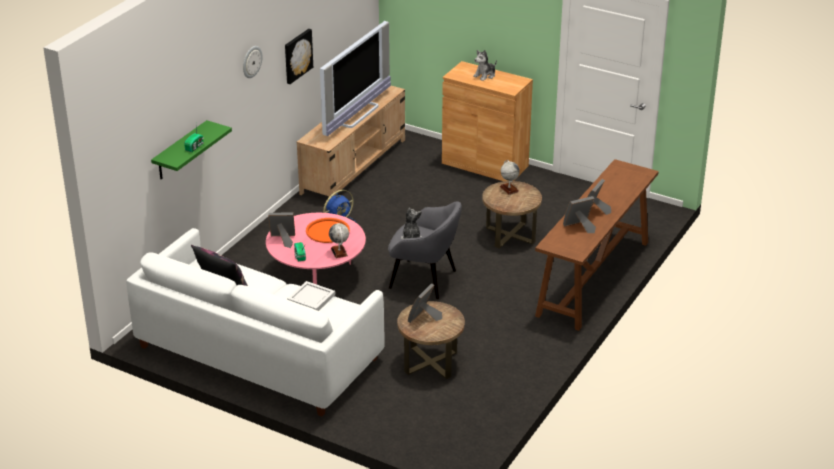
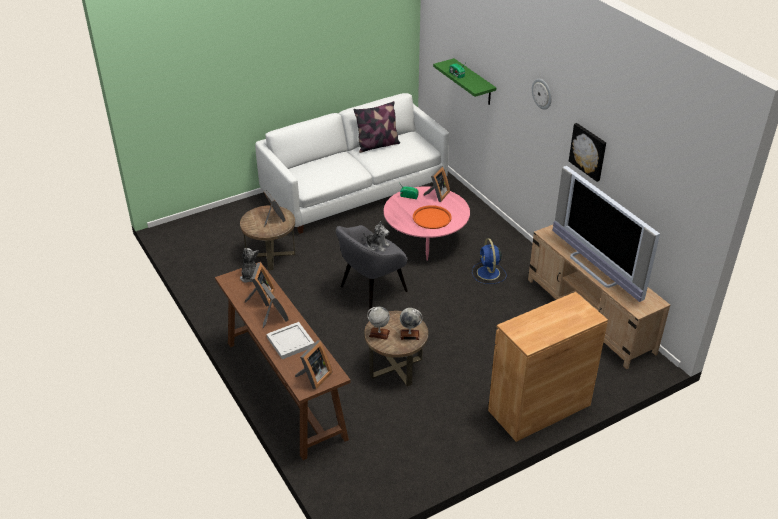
camera: 120 degrees right, 5 degrees up
(311, 298) = (338, 174): white tray -> white tray (291, 342)
(339, 252) = (397, 214): globe -> globe (379, 333)
(485, 75) = (558, 322): plush toy -> plush toy (250, 276)
(631, 172) = (314, 377): none -> picture frame

